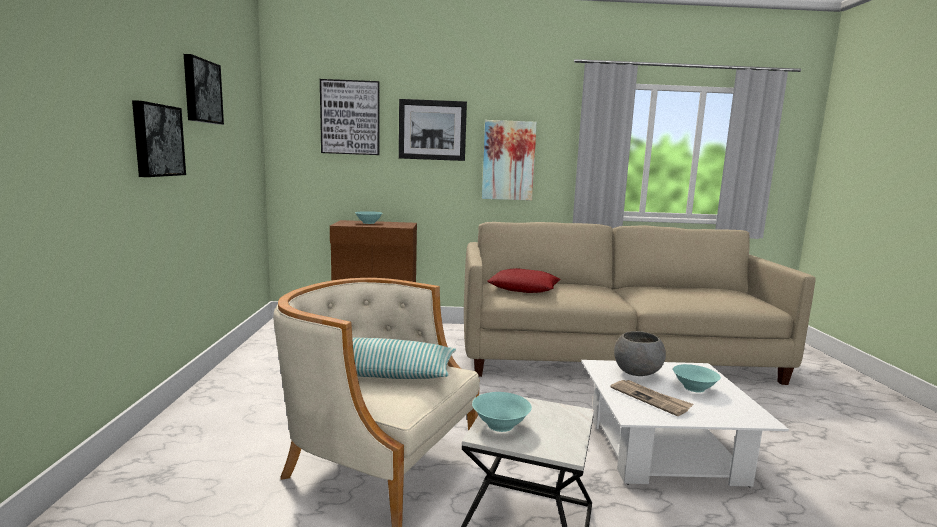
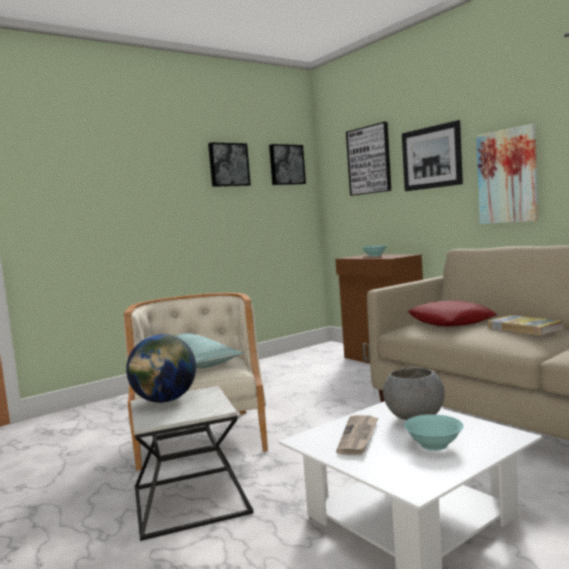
camera: 55 degrees right, 5 degrees down
(156, 140) = (178, 203): picture -> picture (286, 165)
(501, 425) = (165, 400): turquoise bowl -> globe
(589, 288) = (524, 328): none -> book

